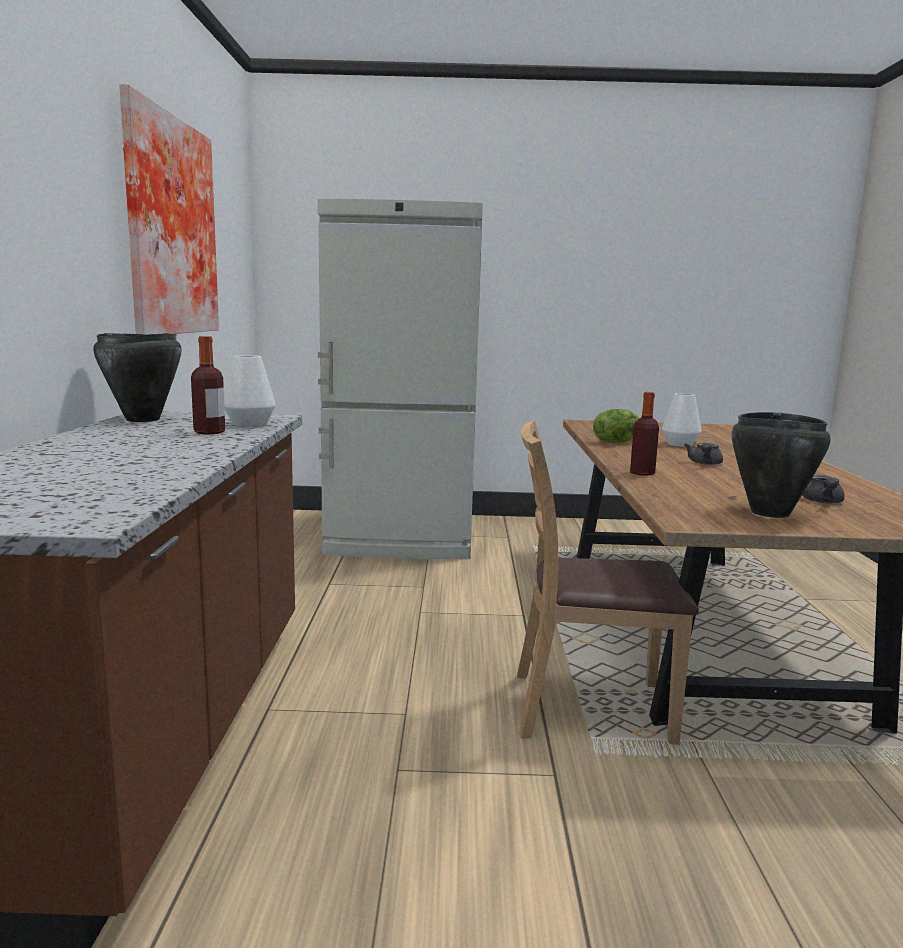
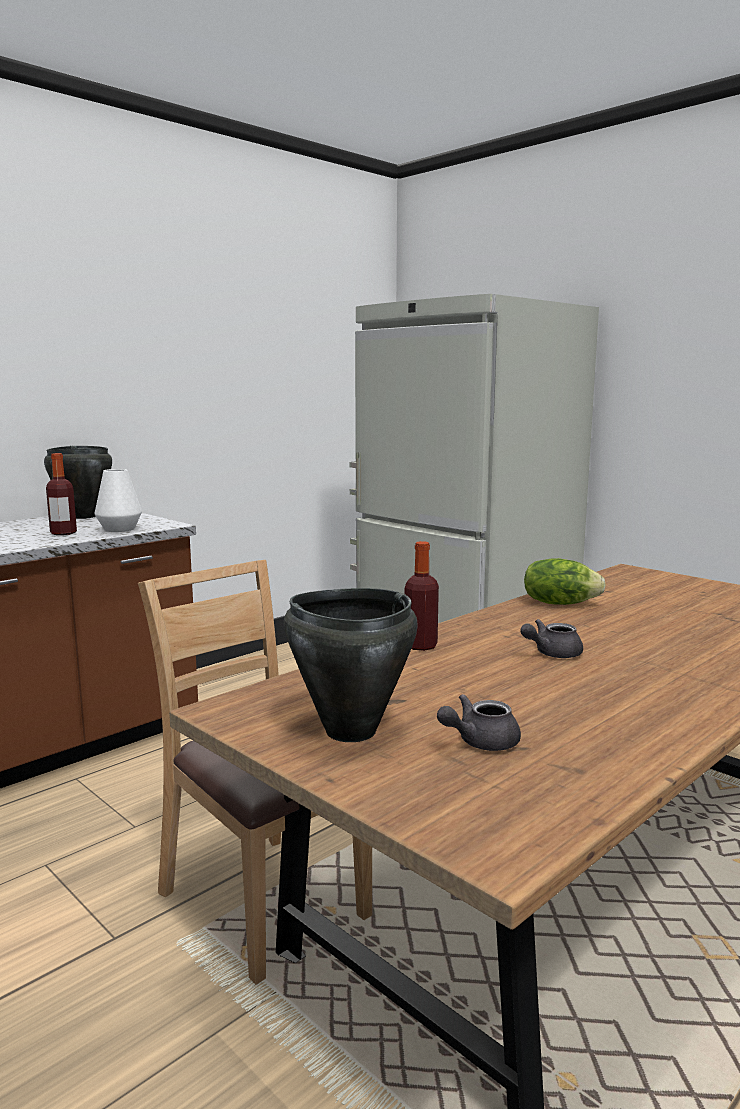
camera: 45 degrees right, 0 degrees up
(166, 227) = (202, 349): picture -> none
(680, 444) = (637, 622): white vase -> none

